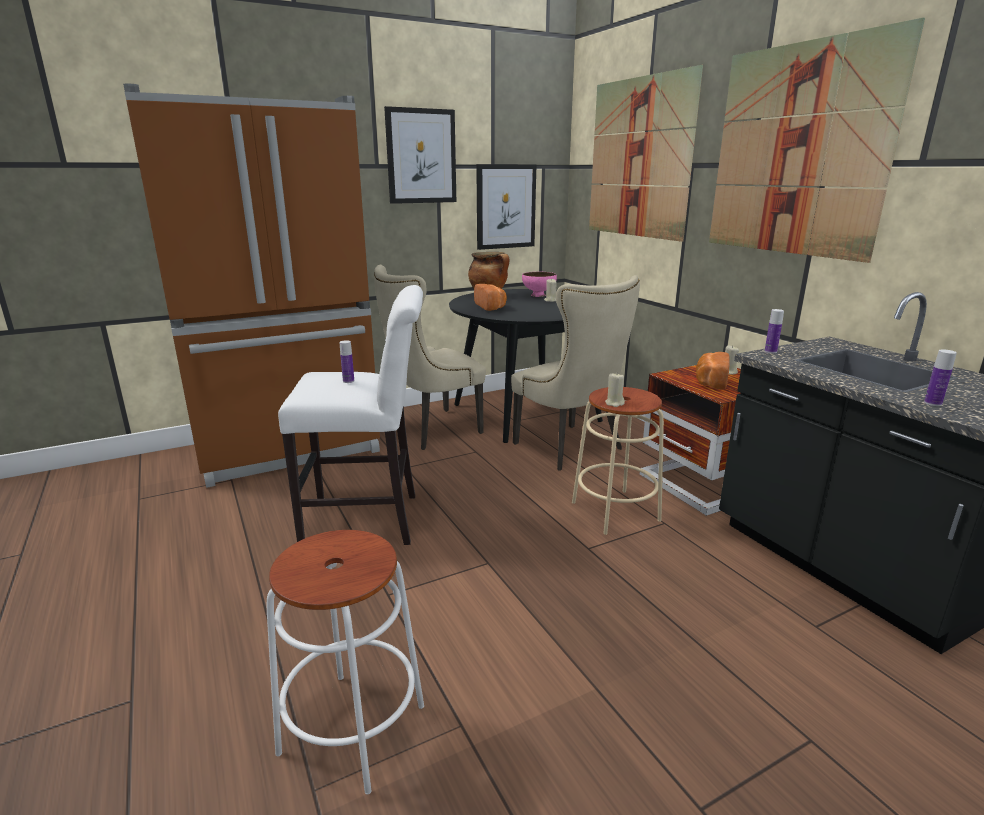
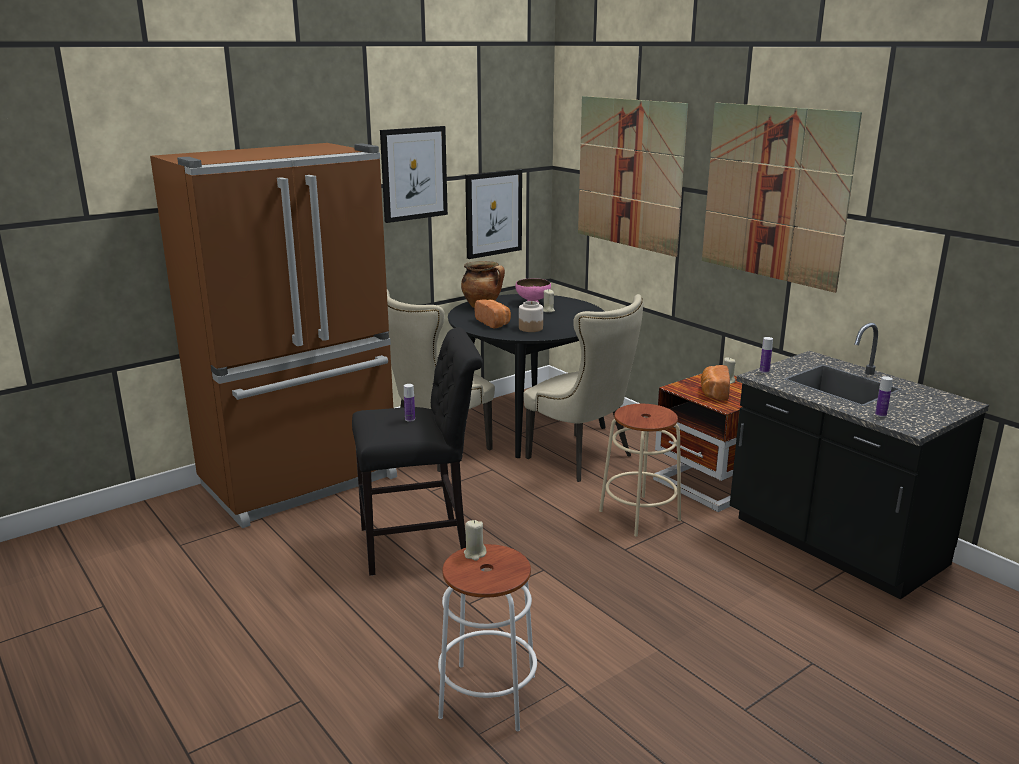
camera: 10 degrees left, 0 degrees up
(369, 521) = (421, 545): white stool -> black stool
(525, 312) = (530, 328): none -> jar
(614, 403) = (638, 421): beige candle -> beige candle (474, 554)

